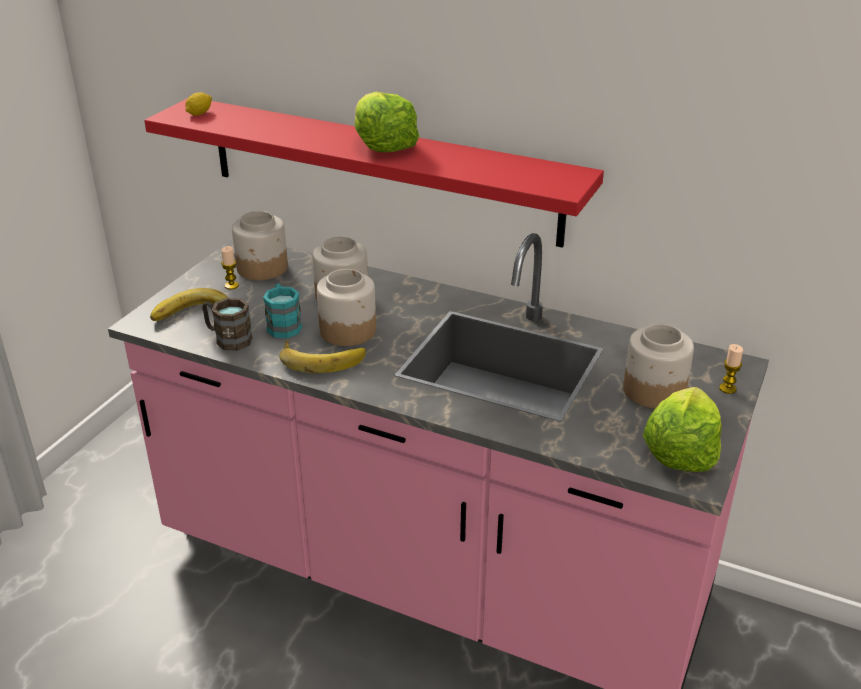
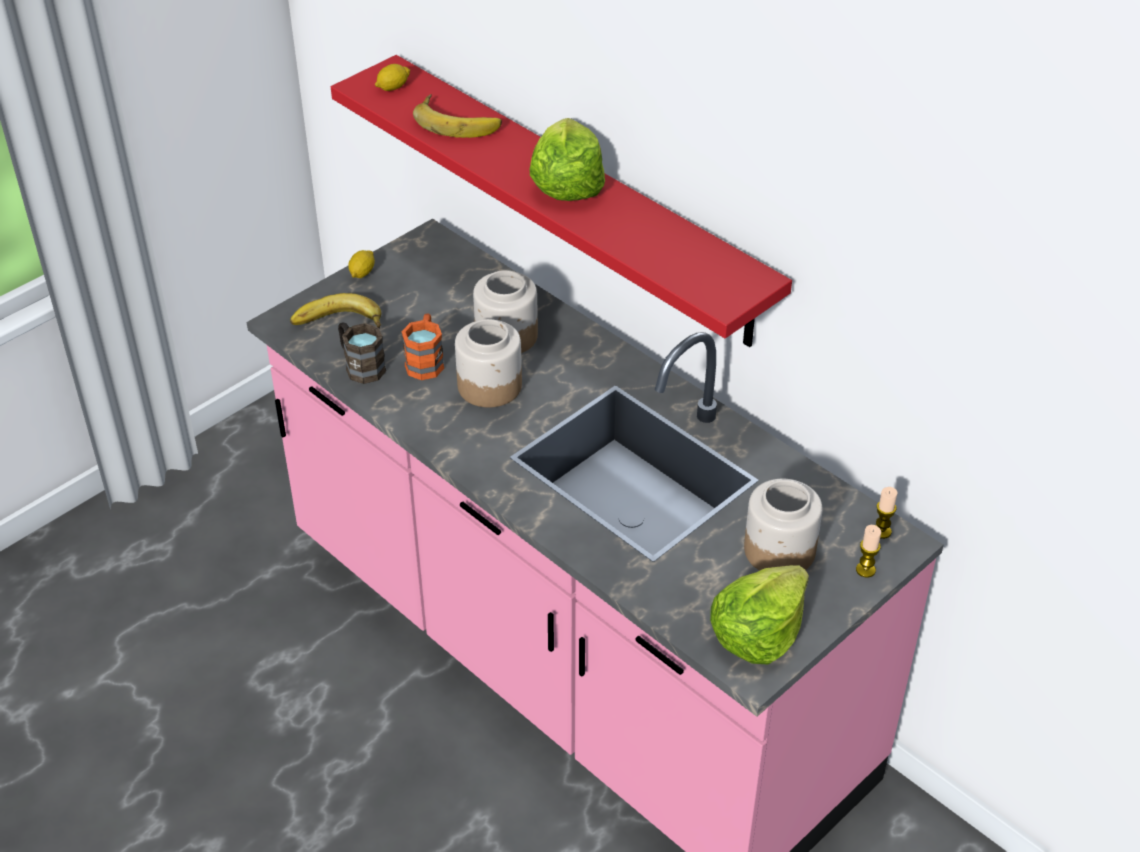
camera: 20 degrees right, 10 degrees up
(196, 278) = (362, 273): none -> lemon
(231, 286) = (395, 293): candle -> candle (881, 531)
(262, 268) = (439, 275): jar -> none
(283, 324) = (425, 361): turquoise mug -> orange mug
(322, 358) = (446, 415): banana -> banana (458, 121)

